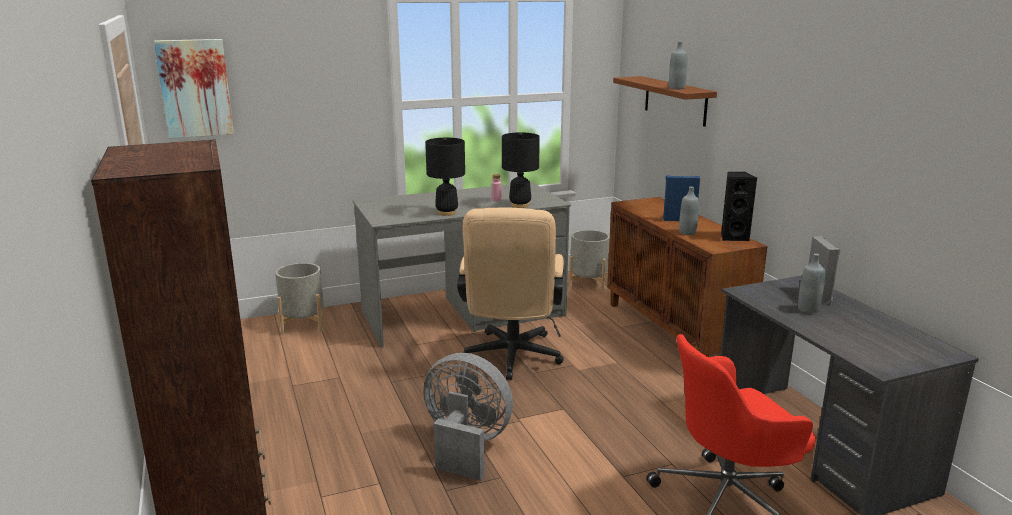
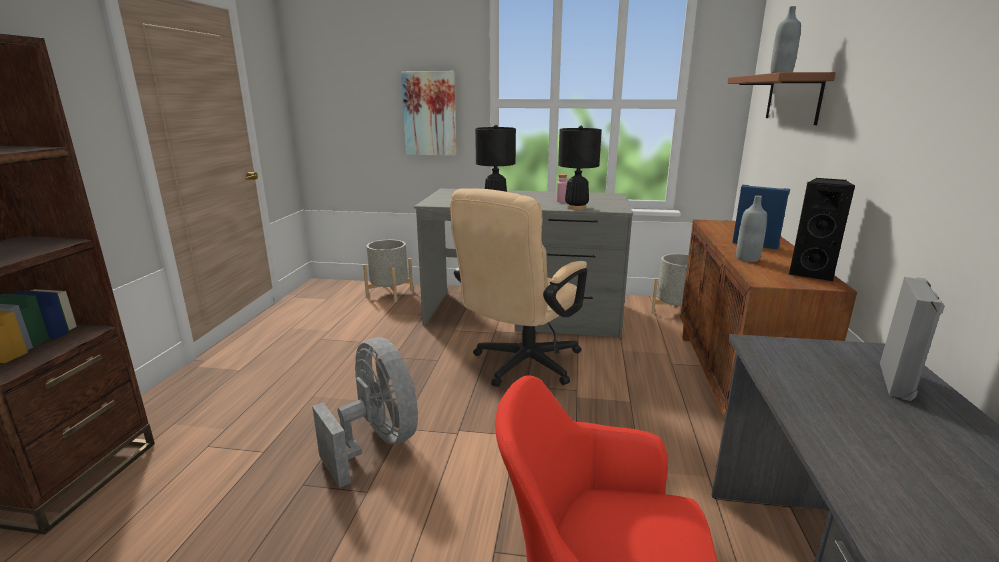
camera: 30 degrees right, 0 degrees up
(195, 88) = (324, 77): picture -> picture (430, 114)
(808, 309) = (851, 399): grey bottle -> none

